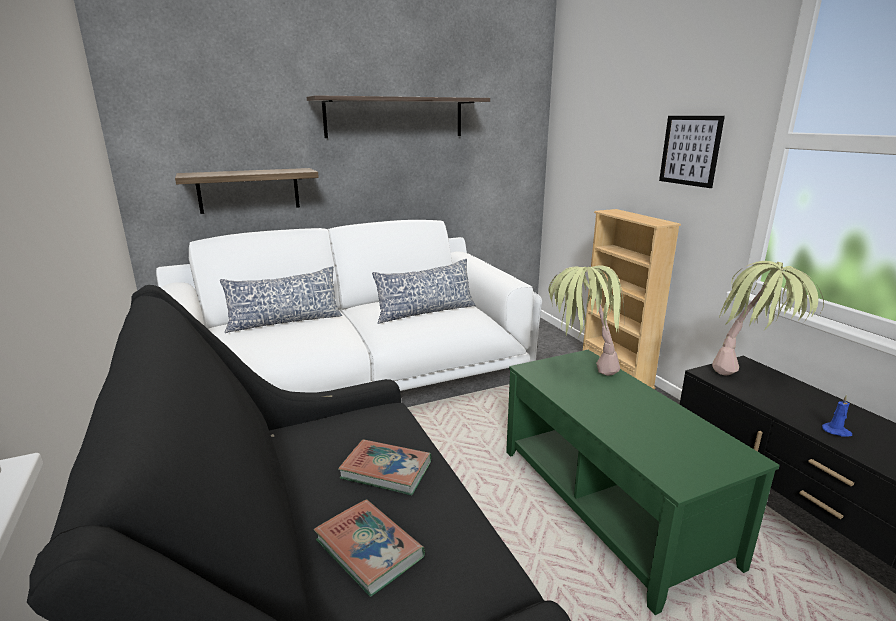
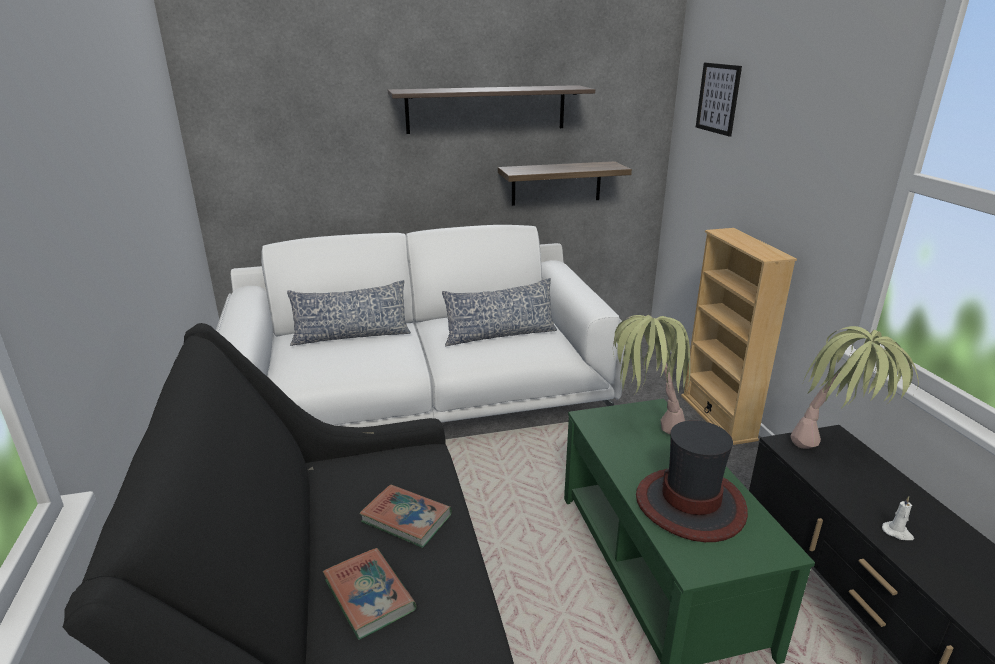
camera: 10 degrees right, 5 degrees up
(249, 190) = (325, 190): shelf -> shelf (556, 183)
(650, 429) = (690, 504): none -> hat
(690, 150) = (814, 173): picture -> picture (718, 98)
(836, 431) = (897, 533): blue candle -> white candle

